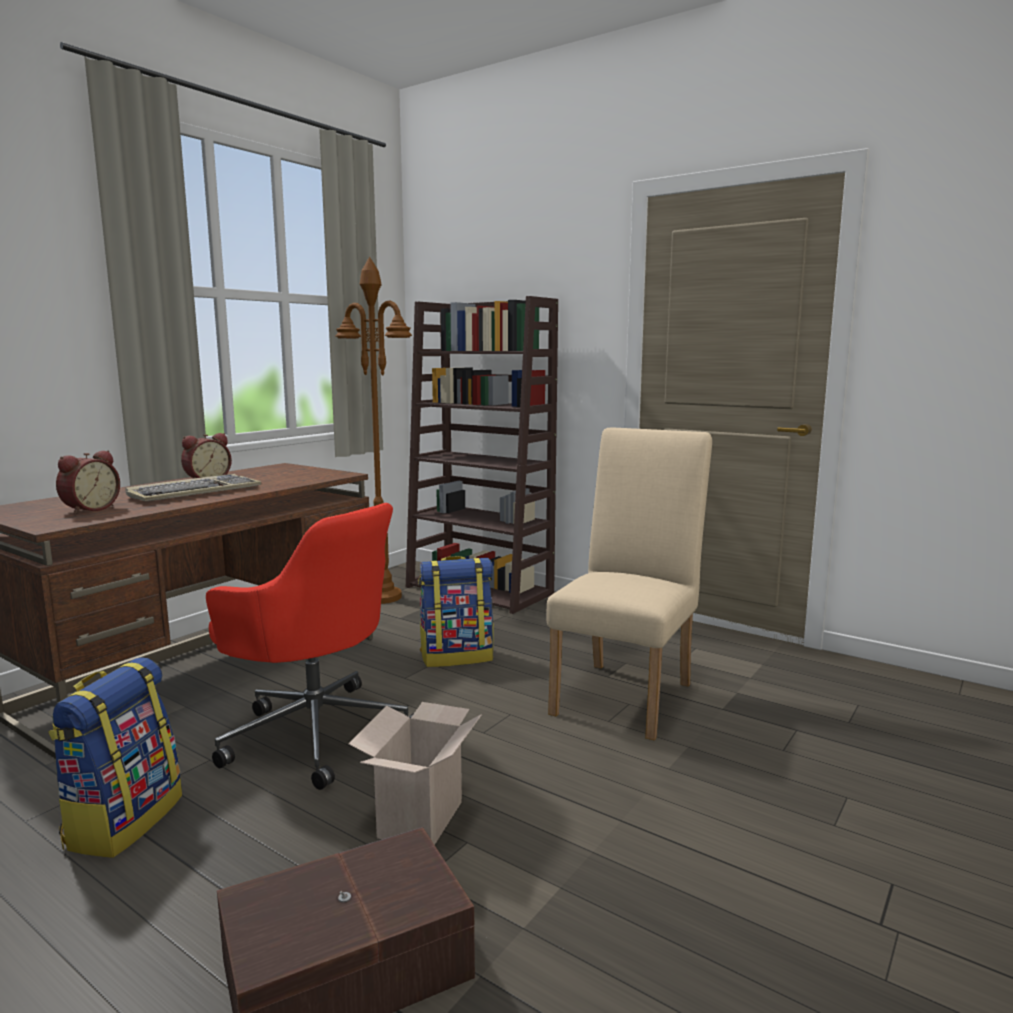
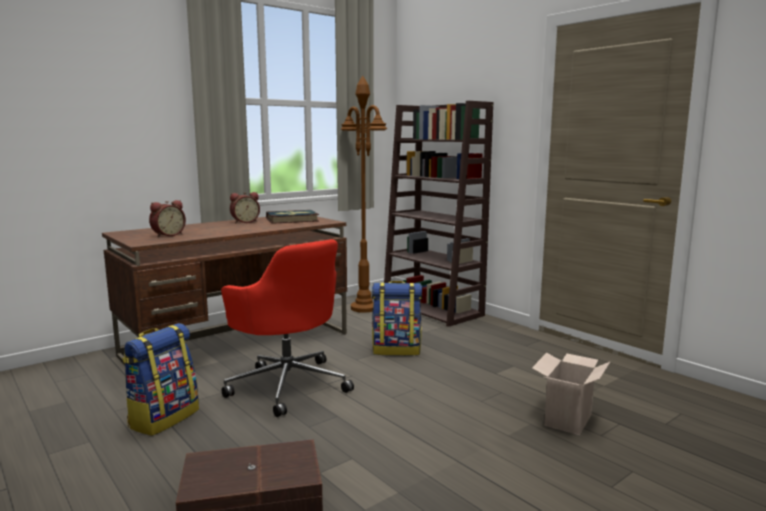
camera: 15 degrees right, 0 degrees up
(195, 492) = (232, 228): keyboard -> none
(281, 473) = (292, 219): none -> book
(419, 817) = (329, 440): cardboard box -> cardboard box (567, 419)
(628, 693) = (504, 385): beige chair -> none

